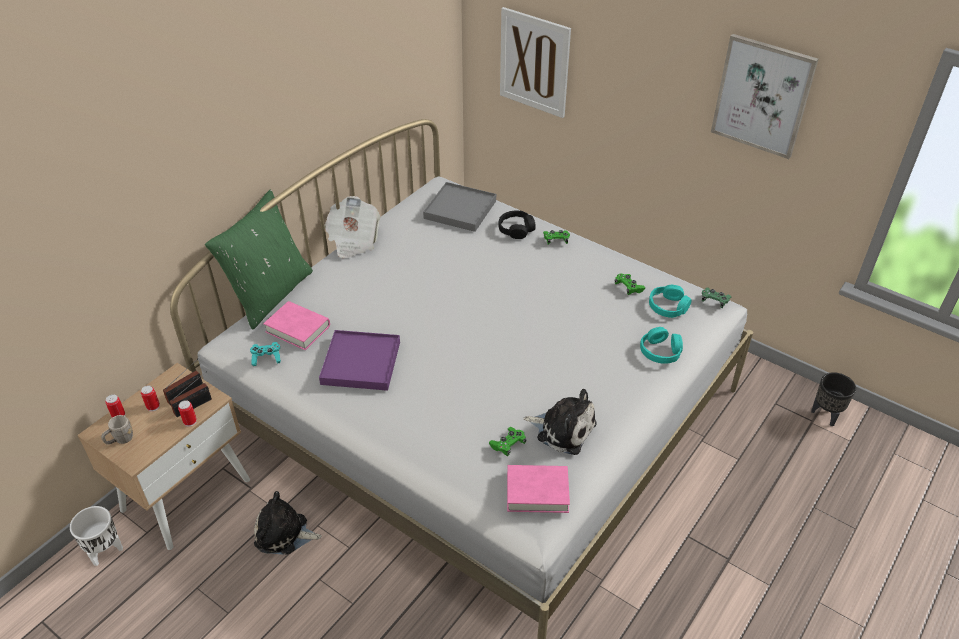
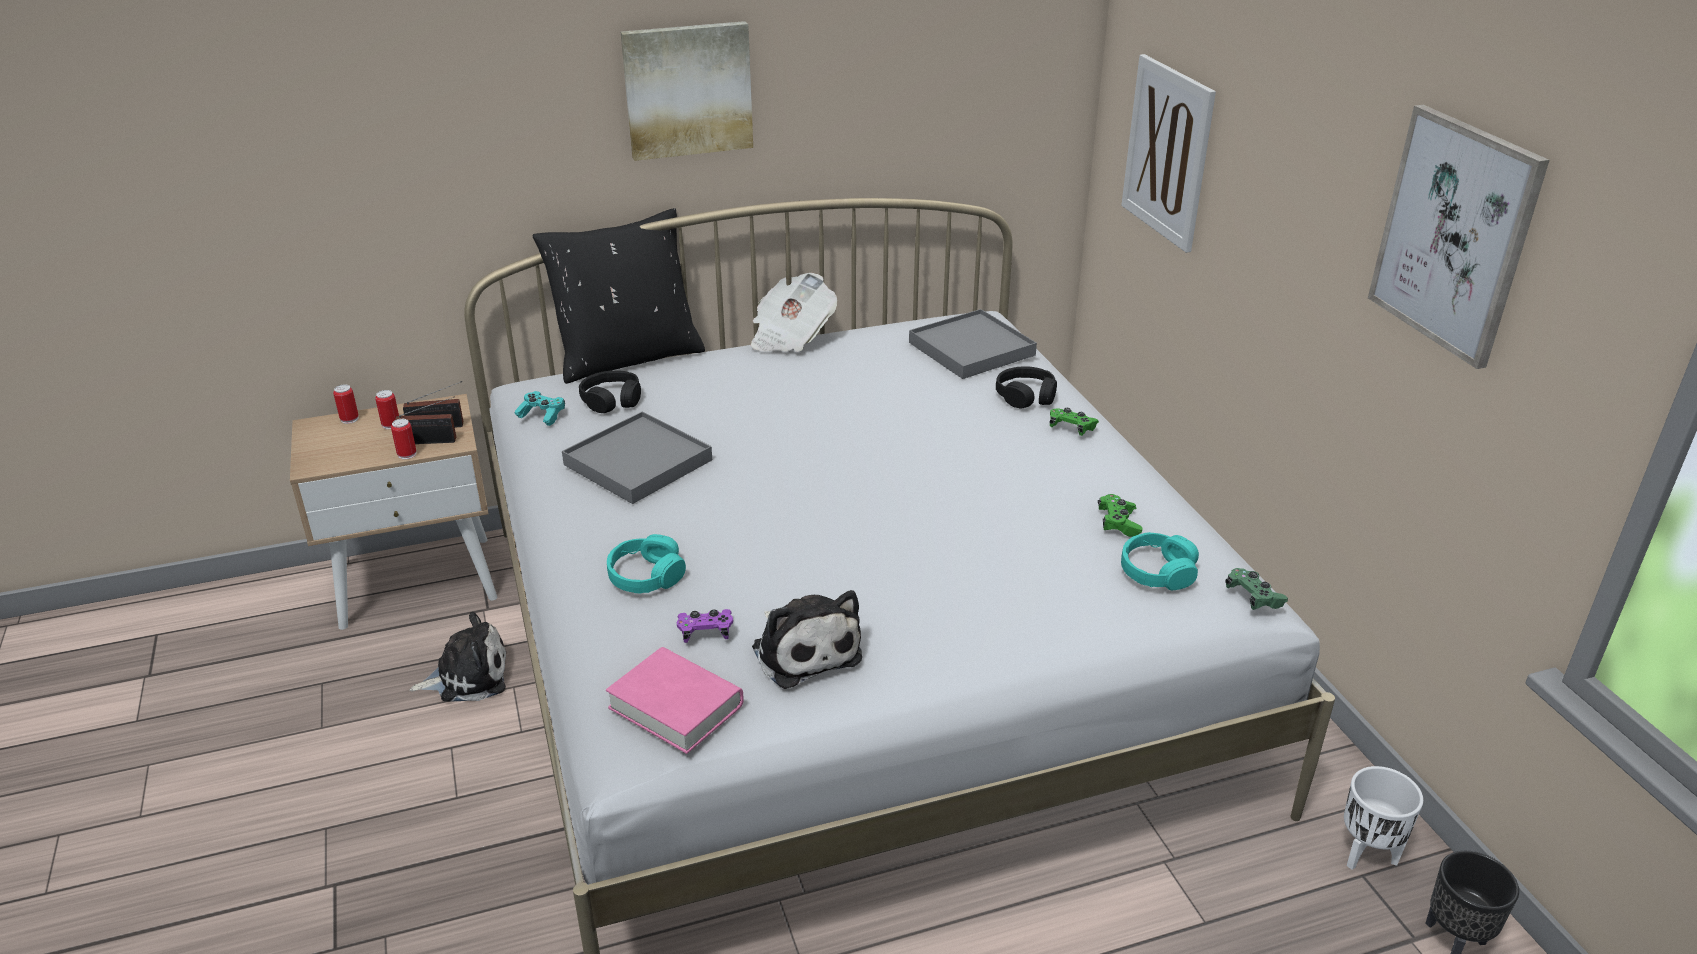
camera: 35 degrees right, 10 degrees down
(106, 551) = (282, 598): white planter -> white planter (1368, 854)
(120, 440) = (322, 442): grey mug -> none
(269, 113) = (687, 90): none -> picture
(270, 294) = (628, 357): green pillow -> black pillow
(284, 534) = (468, 676): plush toy -> plush toy turned 120 degrees clockwise
(298, 329) = (612, 400): pink book -> black headphones
(361, 363) = (638, 462): purple tray -> grey tray
(508, 445) = (705, 632): green game controller -> purple game controller
(660, 351) = (1075, 622): turquoise headphones -> turquoise headphones (646, 576)

